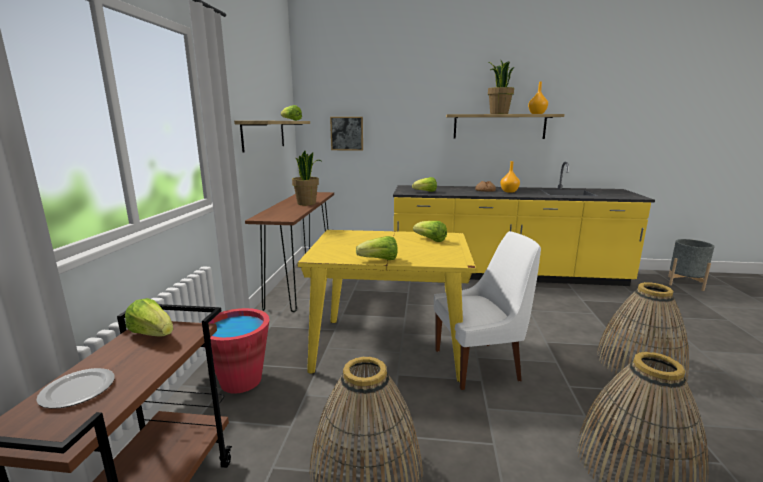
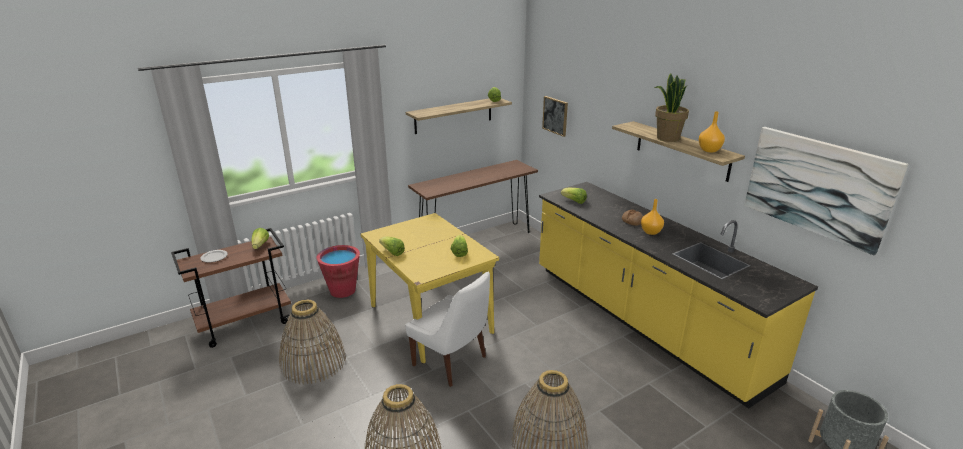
camera: 50 degrees right, 10 degrees up
(307, 203) = (481, 179): potted plant -> none
(613, 120) = (817, 186): none -> picture

